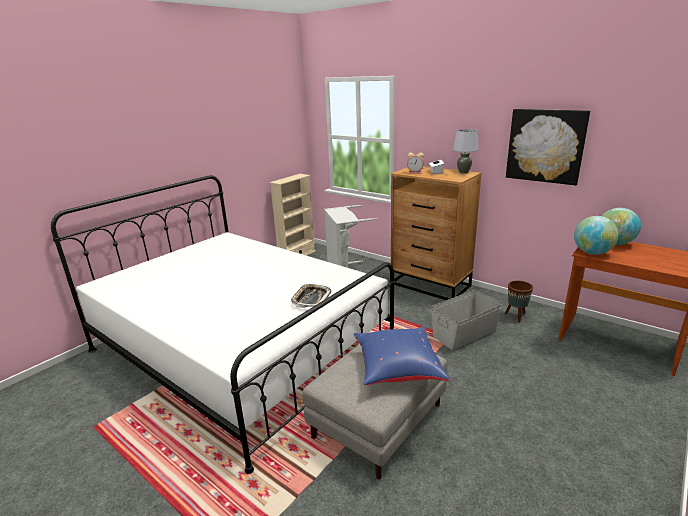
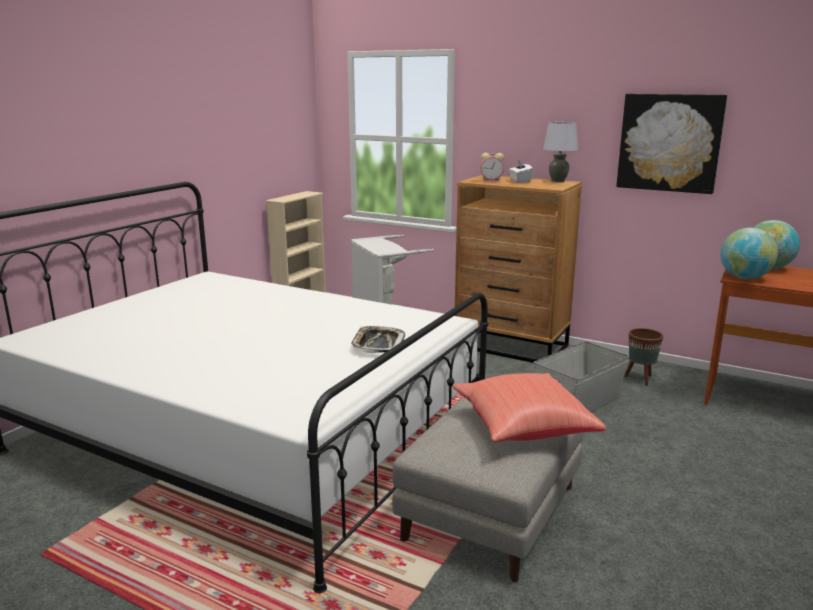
camera: 10 degrees left, 5 degrees down
(397, 368) = (522, 428): blue pillow -> red pillow

